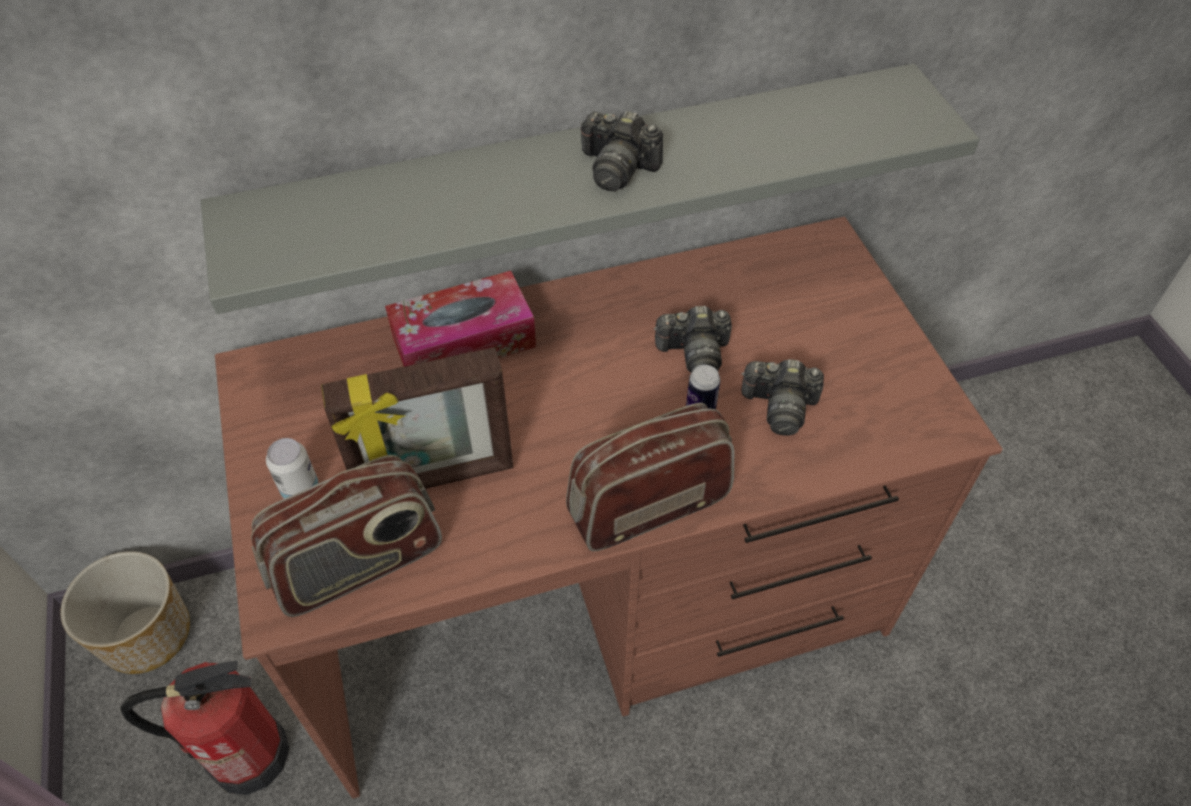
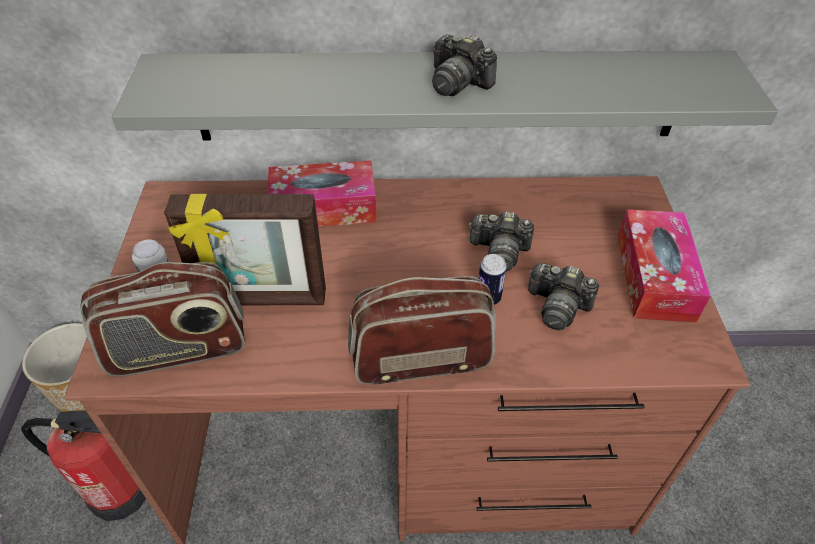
camera: 15 degrees right, 5 degrees down
(874, 346) = (654, 276): none -> tissue box

